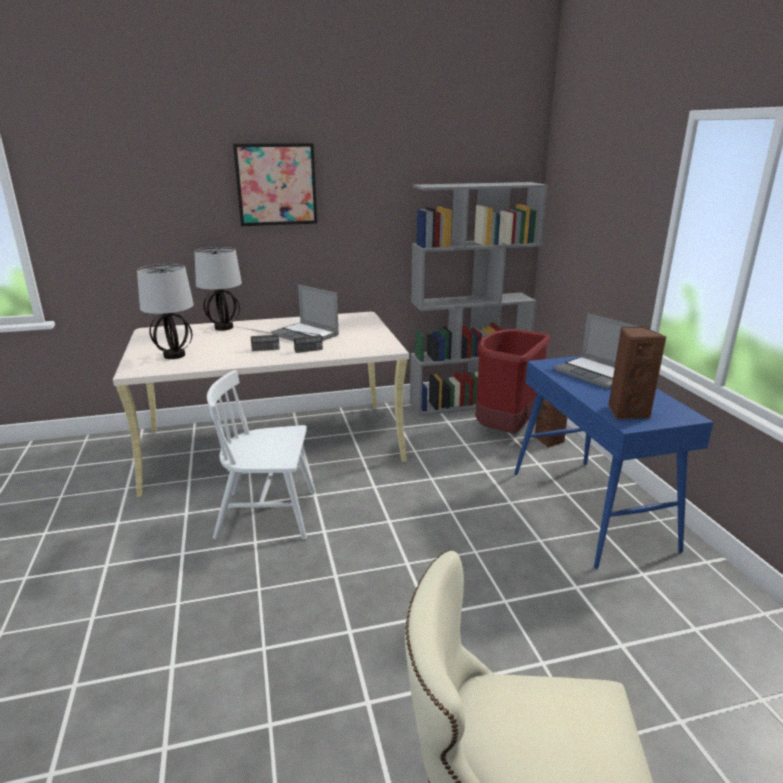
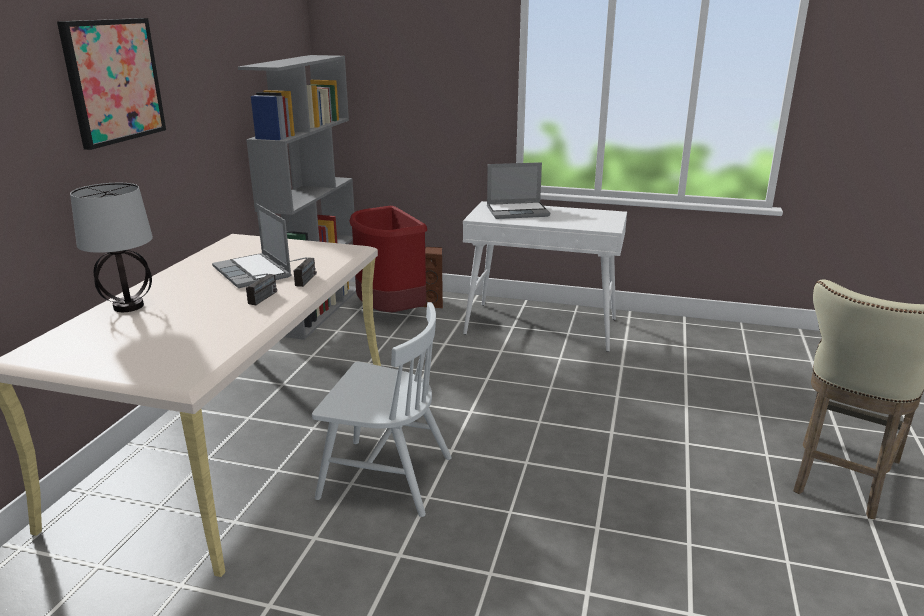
camera: 60 degrees left, 0 degrees up
(175, 355) = (188, 348): table lamp -> none
(268, 514) = (385, 477): white chair -> white chair turned 105 degrees counterclockwise
(306, 335) = (253, 272): laptop -> laptop turned 75 degrees clockwise
(590, 510) = (542, 327): blue console table -> white console table
(626, 412) = (591, 223): brown speaker -> none

